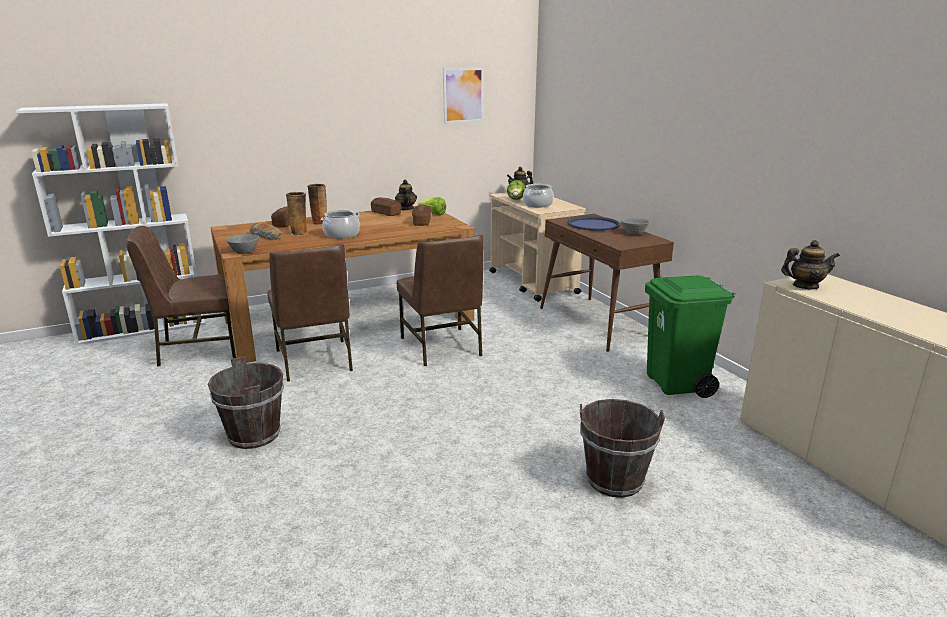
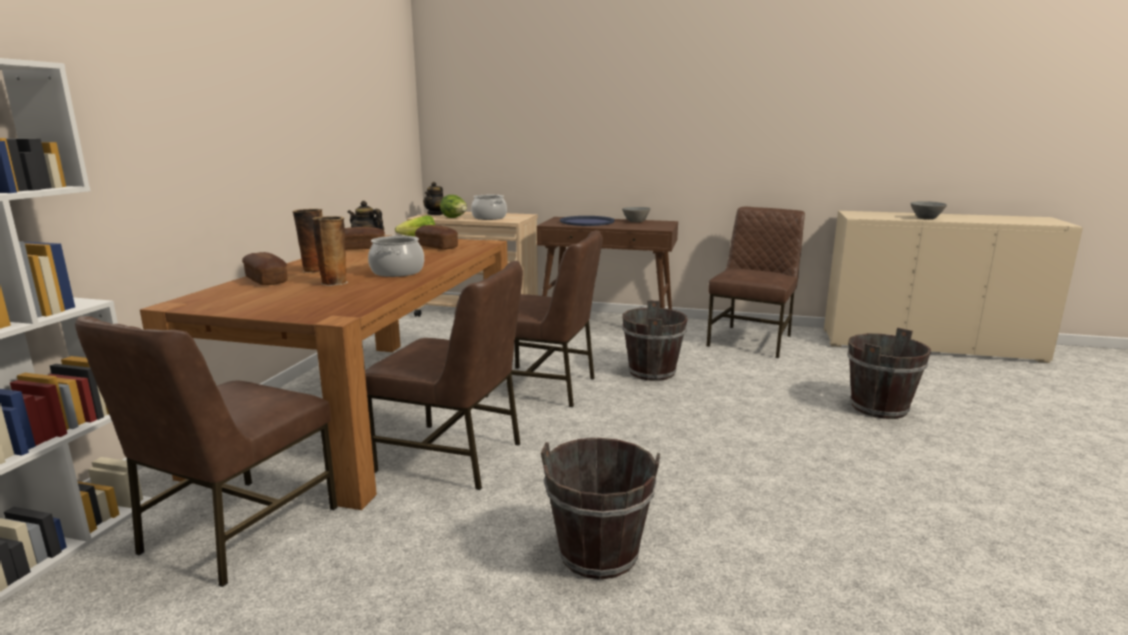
camera: 50 degrees left, 5 degrees down
(244, 251) = (342, 313): grey bowl -> grey bowl (925, 218)
(267, 236) = (300, 295): bread -> none
(463, 95) = (369, 93): picture -> none
(527, 369) = (652, 372): none -> brown bucket
(677, 384) = (752, 340): green trash can -> brown chair
(805, 286) = (868, 216): teapot -> none

